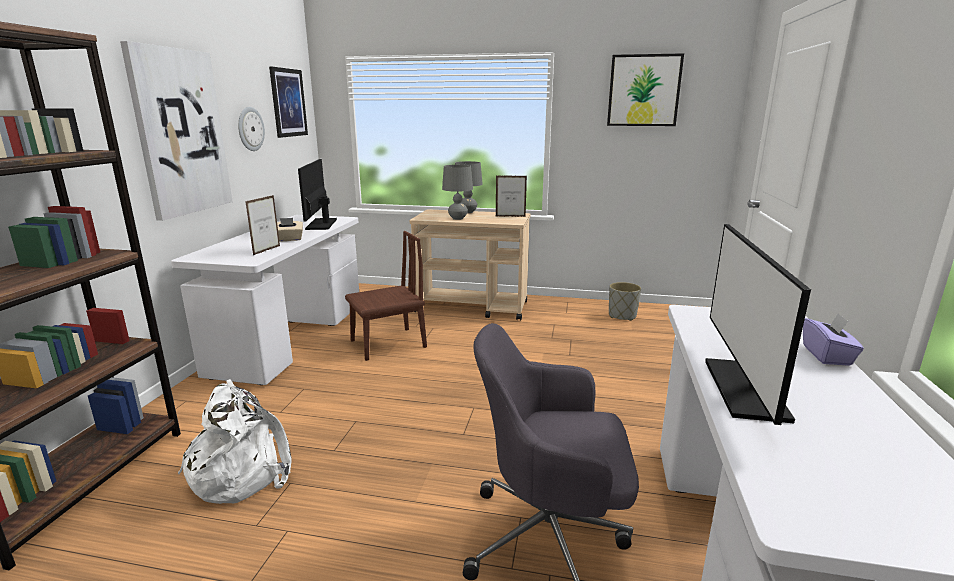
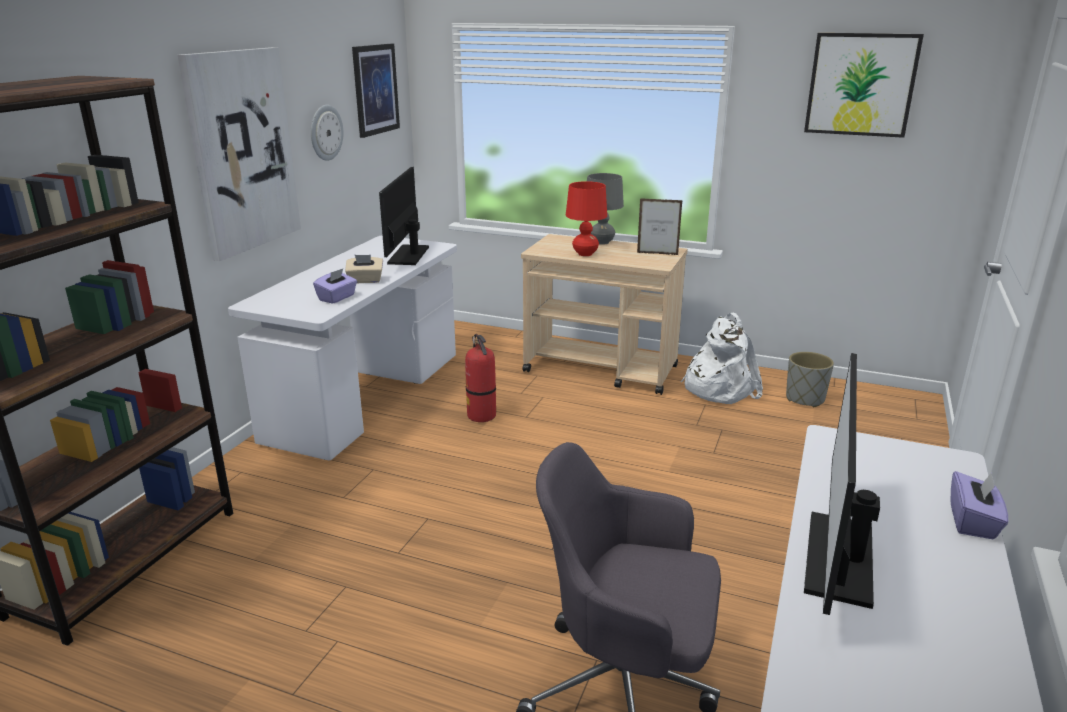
camera: 10 degrees right, 5 degrees up
(242, 472) = (295, 567): white backpack -> white backpack (718, 388)
(267, 250) = (337, 298): picture frame -> purple tissue box
(388, 344) = (482, 416): brown chair -> fire extinguisher
(458, 218) = (585, 254): grey table lamp -> red table lamp

